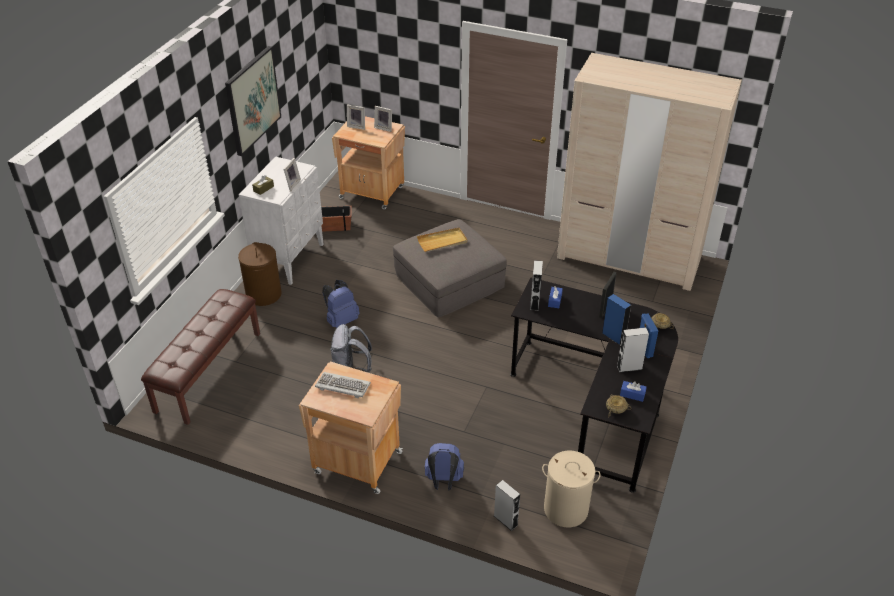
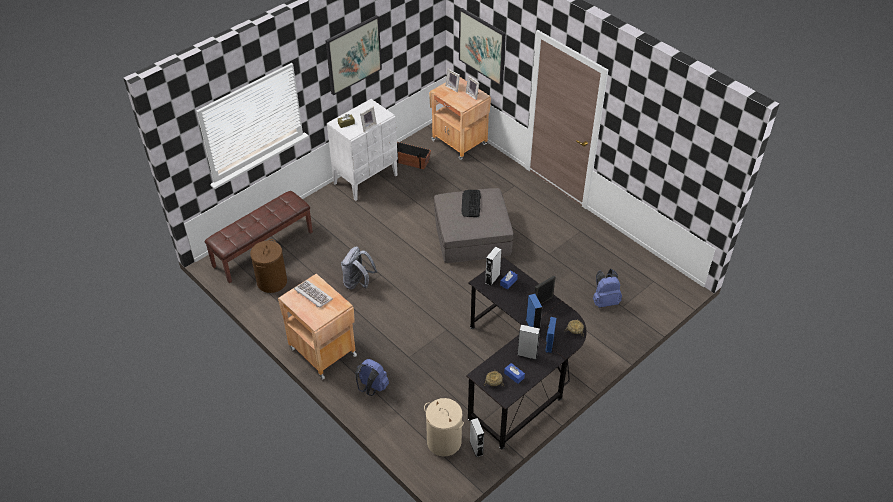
camera: 25 degrees right, 5 degrees up
(263, 294) = (332, 202): brown laundry basket -> brown laundry basket (272, 281)
(341, 320) = (374, 241): blue backpack -> blue backpack (605, 301)
(385, 66) = (482, 46): none -> picture
(442, 241) = (471, 204): beige tray -> keyboard
(505, 520) = (396, 432): grey speaker -> grey speaker (476, 448)
(628, 258) = (628, 263): beige wardrobe -> none

